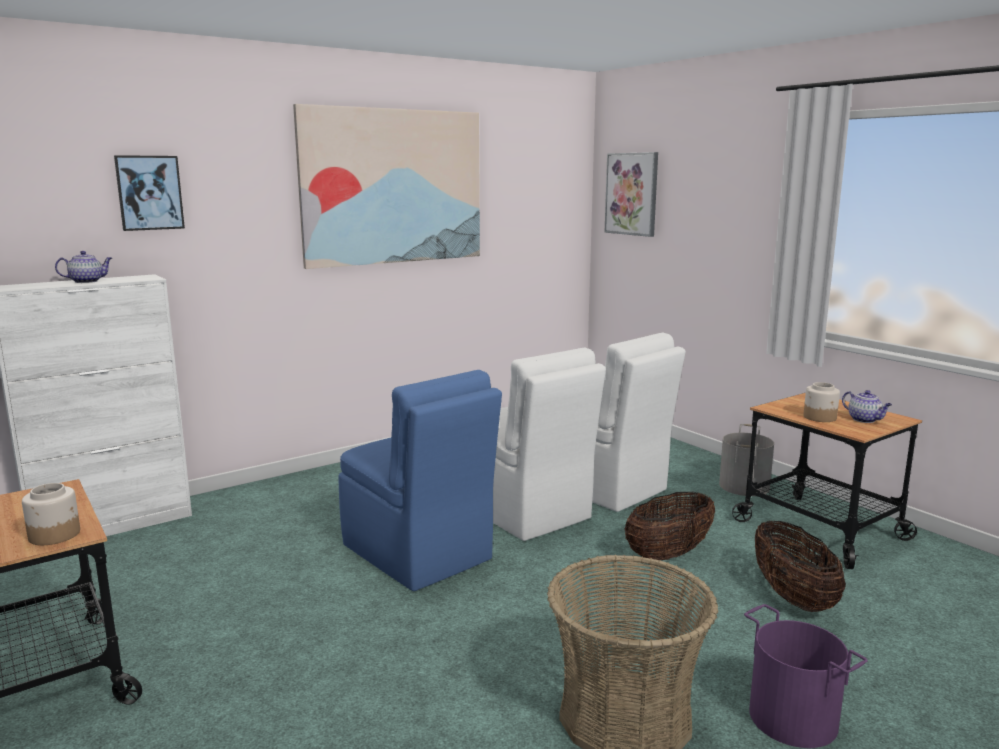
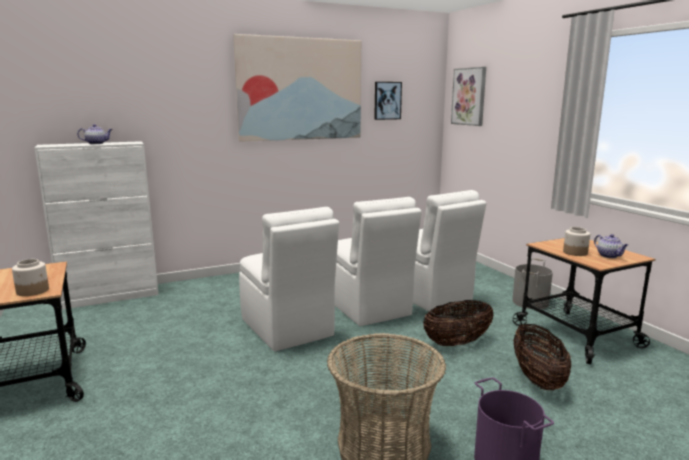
camera: 10 degrees right, 0 degrees up
(149, 192) = (139, 89): picture -> picture (387, 100)
(418, 554) = (287, 328): blue chair -> white chair

